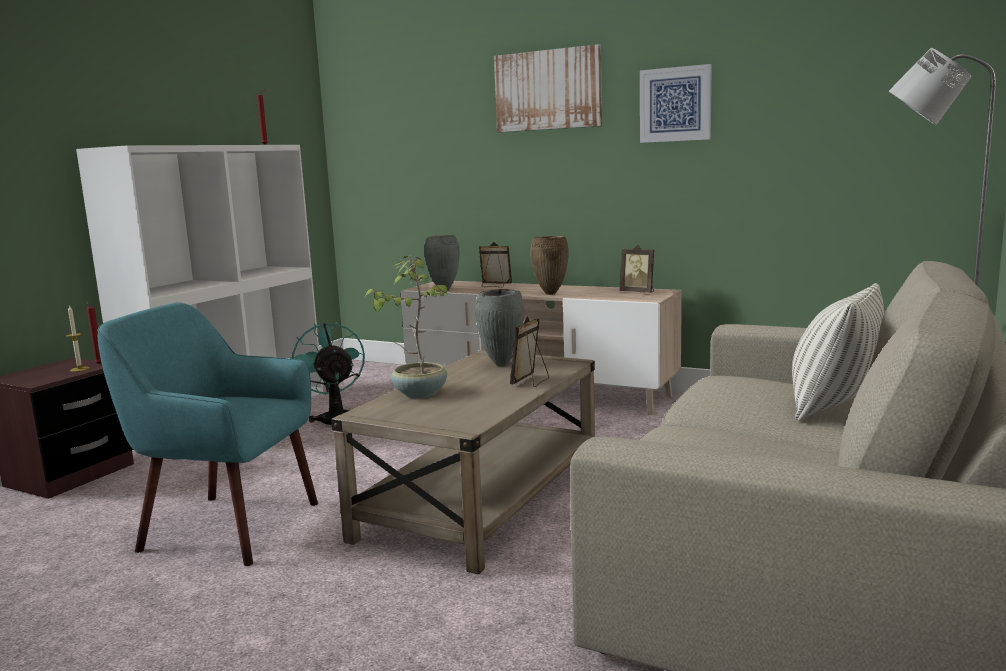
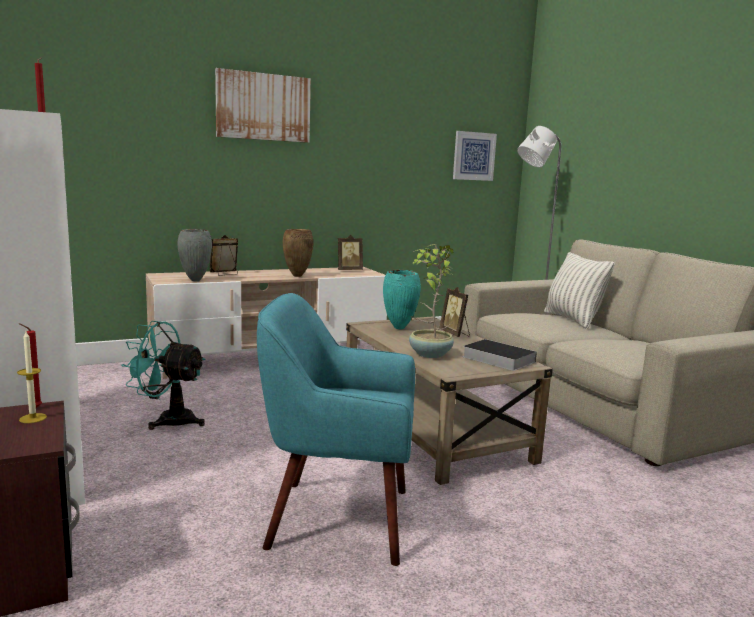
camera: 55 degrees left, 0 degrees up
(228, 527) = (337, 518): turquoise armchair -> turquoise armchair turned 45 degrees clockwise
(456, 413) = (496, 359): none -> book
(501, 365) = (400, 328): grey vase -> turquoise vase
(675, 104) = (361, 133): picture -> picture (473, 156)

